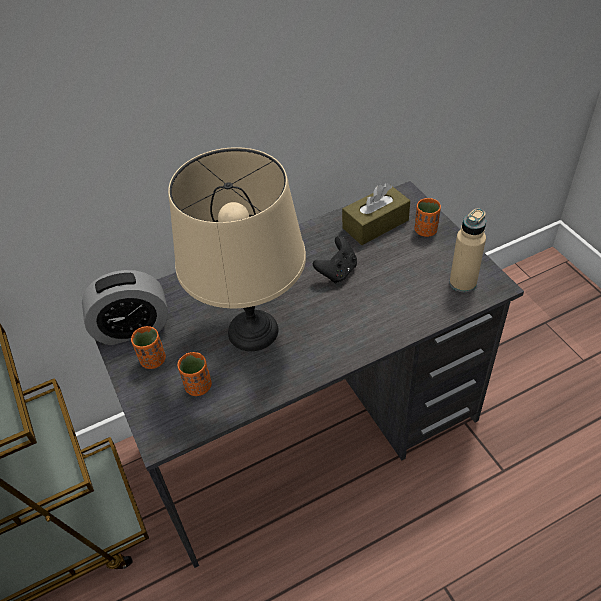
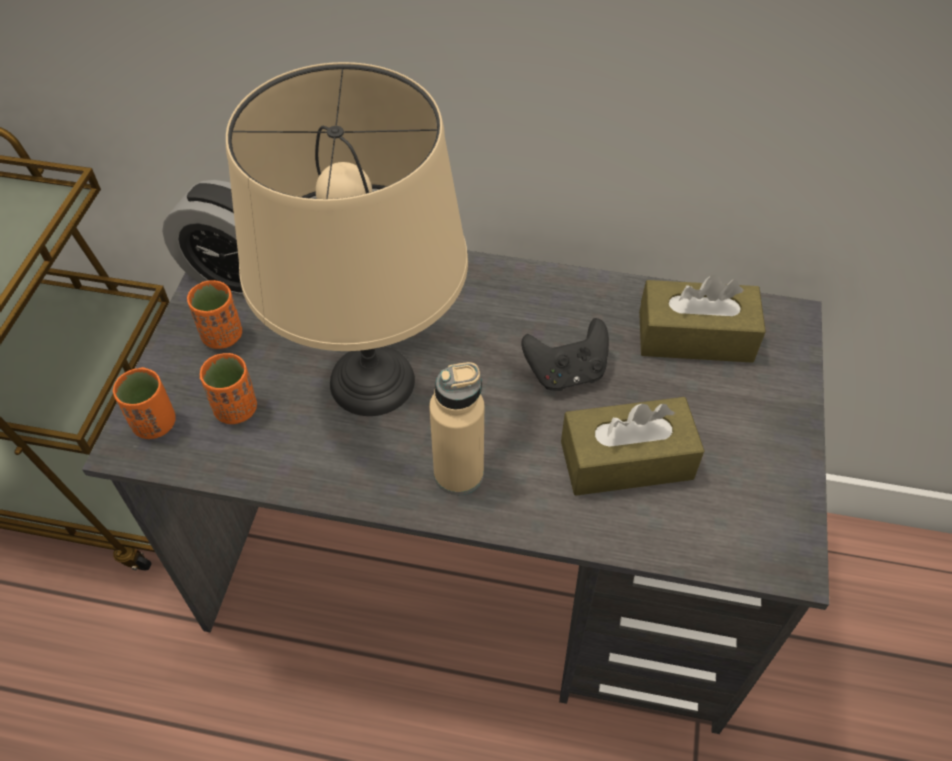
camera: 35 degrees right, 5 degrees up
(398, 290) = (626, 460): none -> brown tissue box
(425, 230) = (764, 396): orange cup -> orange cup (155, 423)
(462, 283) = (738, 519): beige bottle -> beige bottle (458, 474)

